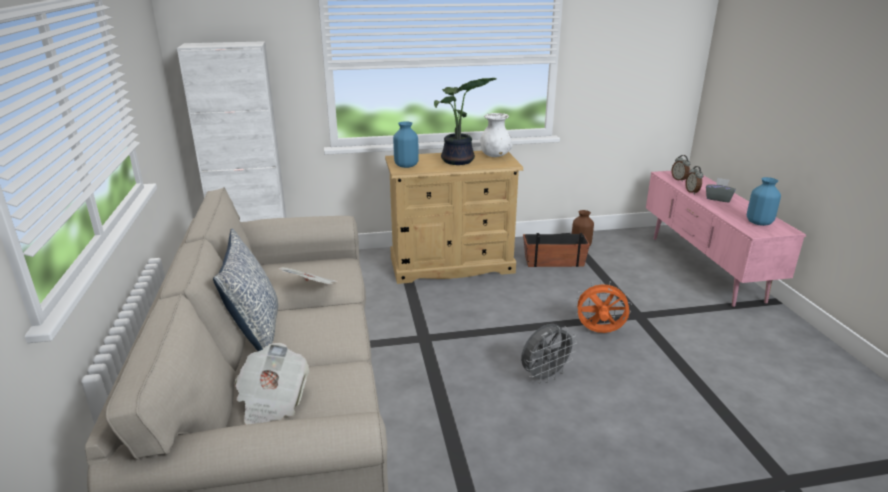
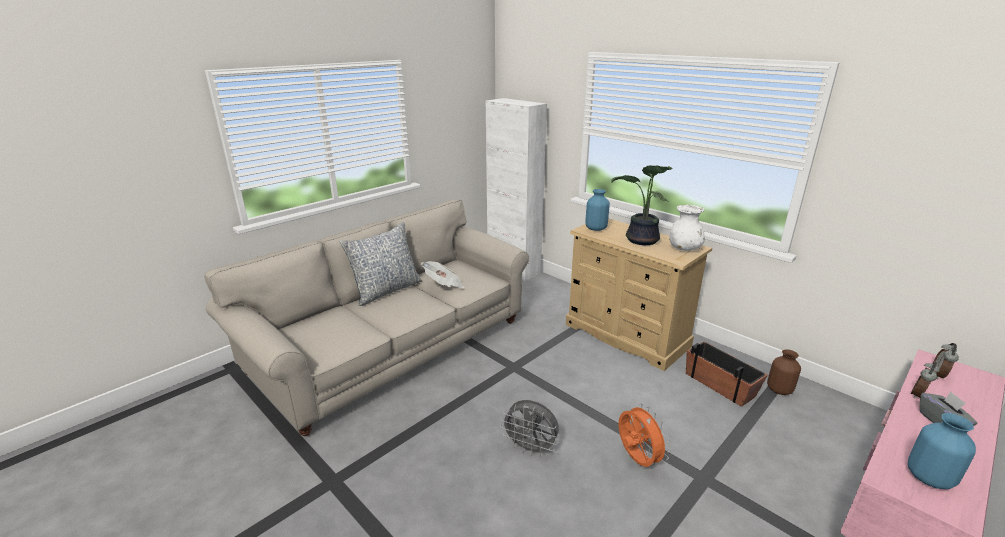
camera: 55 degrees right, 0 degrees up
(272, 401) = (319, 324): newspaper -> none

